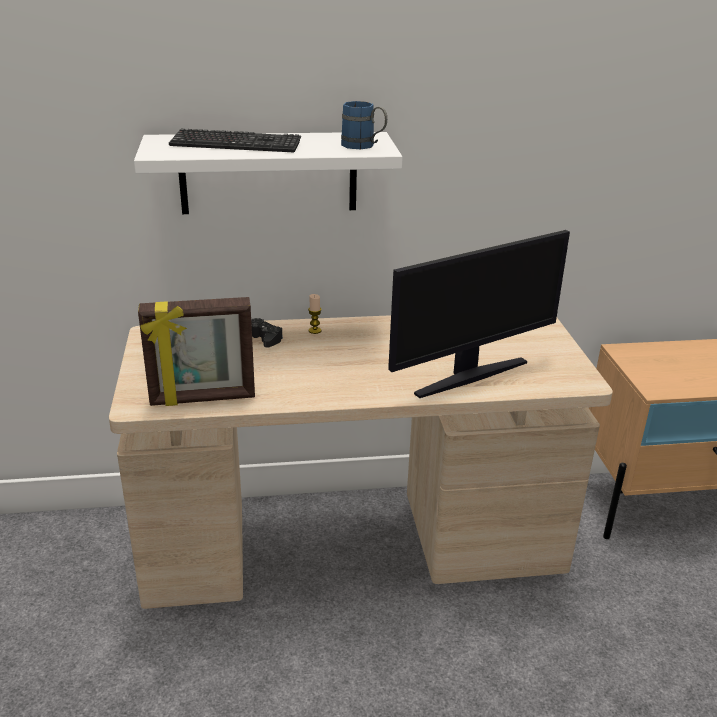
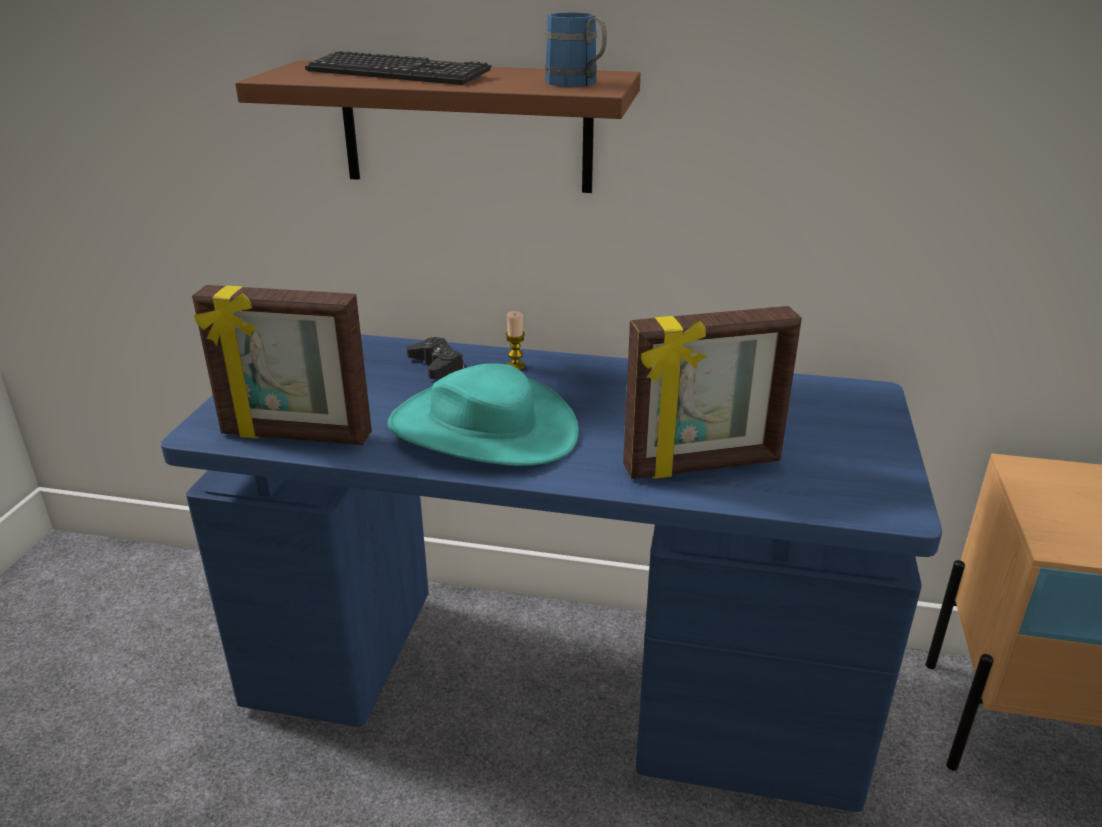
camera: 20 degrees right, 0 degrees up
(268, 173) = (466, 127): white shelf -> brown shelf
(323, 374) = (483, 428): none -> turquoise hat
(353, 546) = (551, 685): beige desk -> blue desk
(469, 376) = (702, 466): monitor -> picture frame

